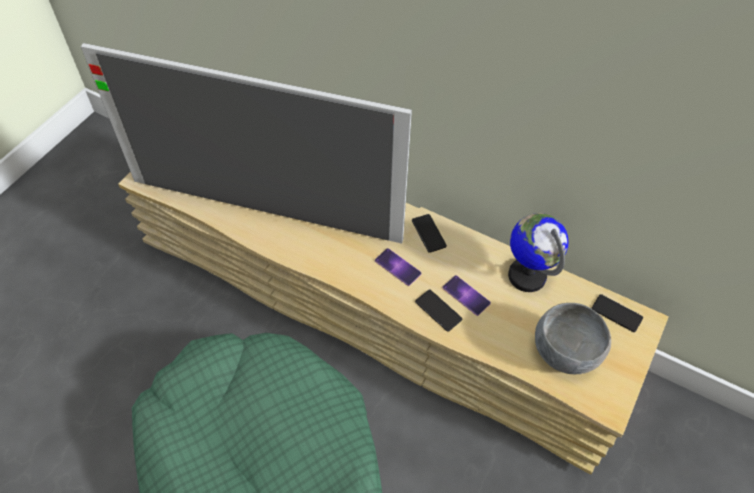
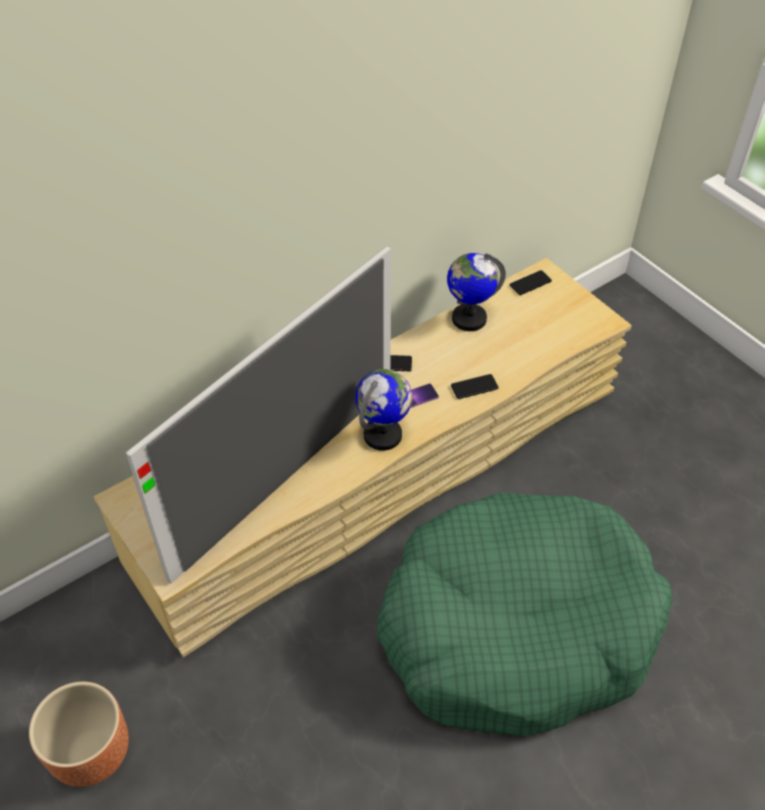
camera: 65 degrees left, 5 degrees down
(64, 227) = (90, 752): none -> brown planter
(340, 259) = (383, 435): none -> globe
(466, 295) = (468, 363): phone -> none
(564, 353) = (551, 327): grey bowl -> none

